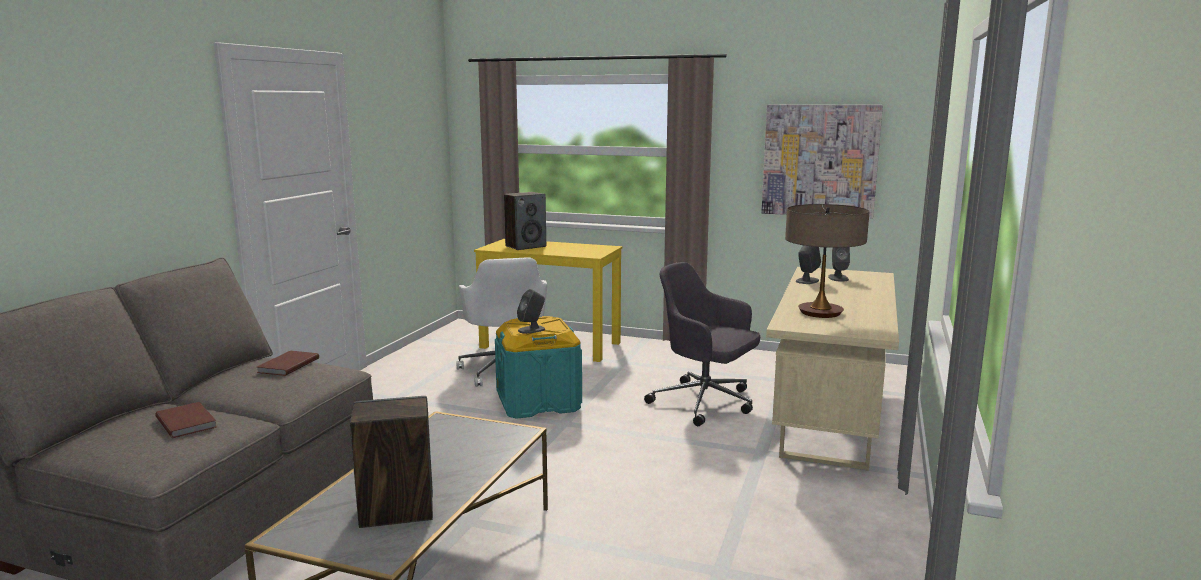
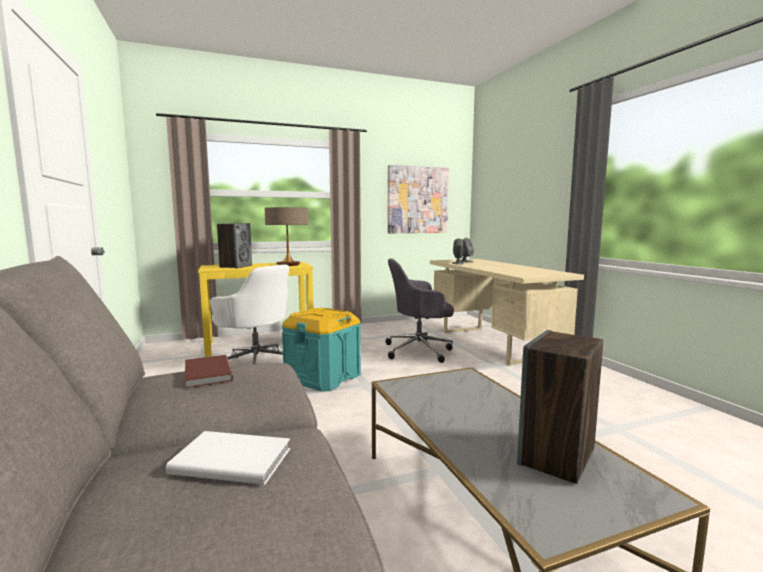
camera: 40 degrees left, 5 degrees down
(187, 422) = (232, 459): brown book -> white book
(532, 330) = (325, 316): grey speaker -> none
(820, 312) = (514, 271): table lamp -> table lamp (288, 265)

